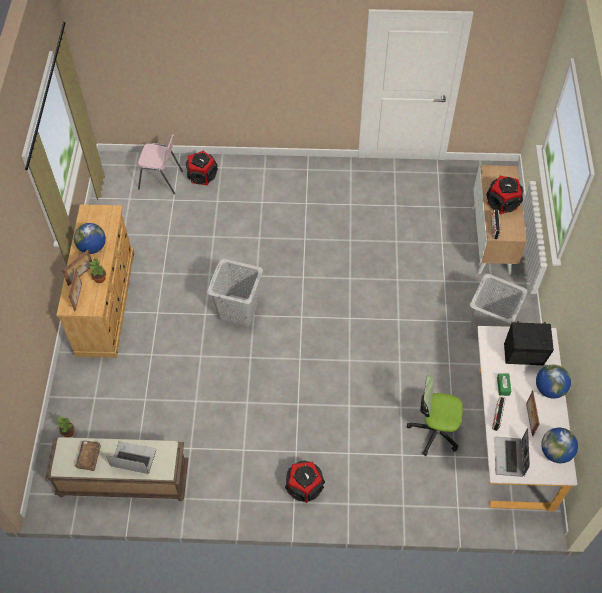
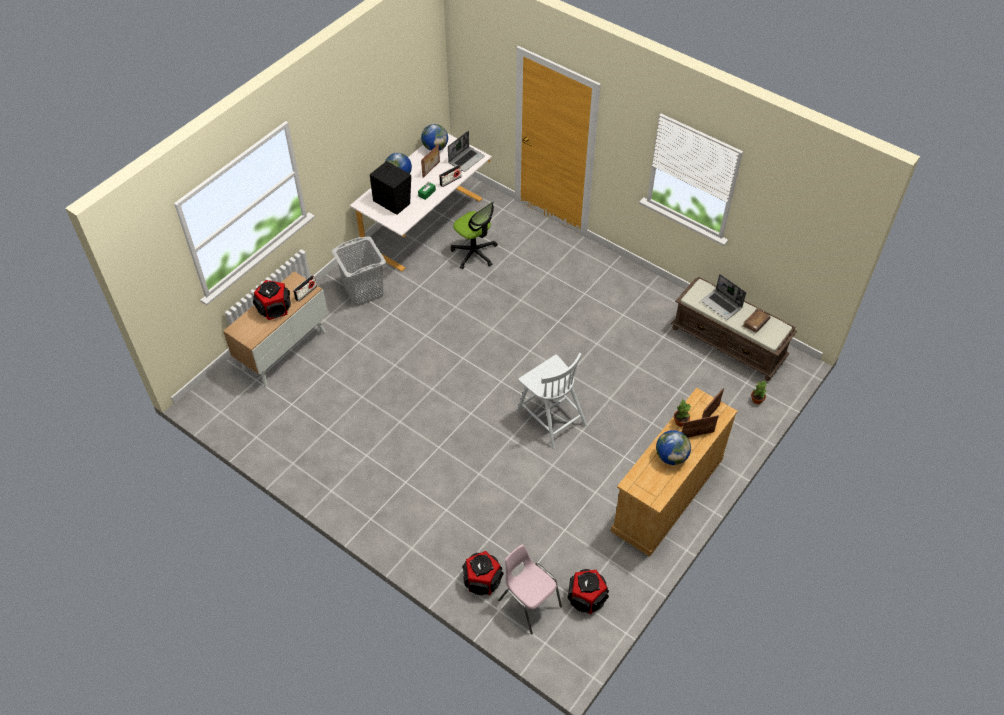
camera: 145 degrees left, 5 degrees down
(238, 310) = (550, 417): grey laundry basket -> white chair
(304, 486) = (595, 271): speaker -> speaker (586, 598)

